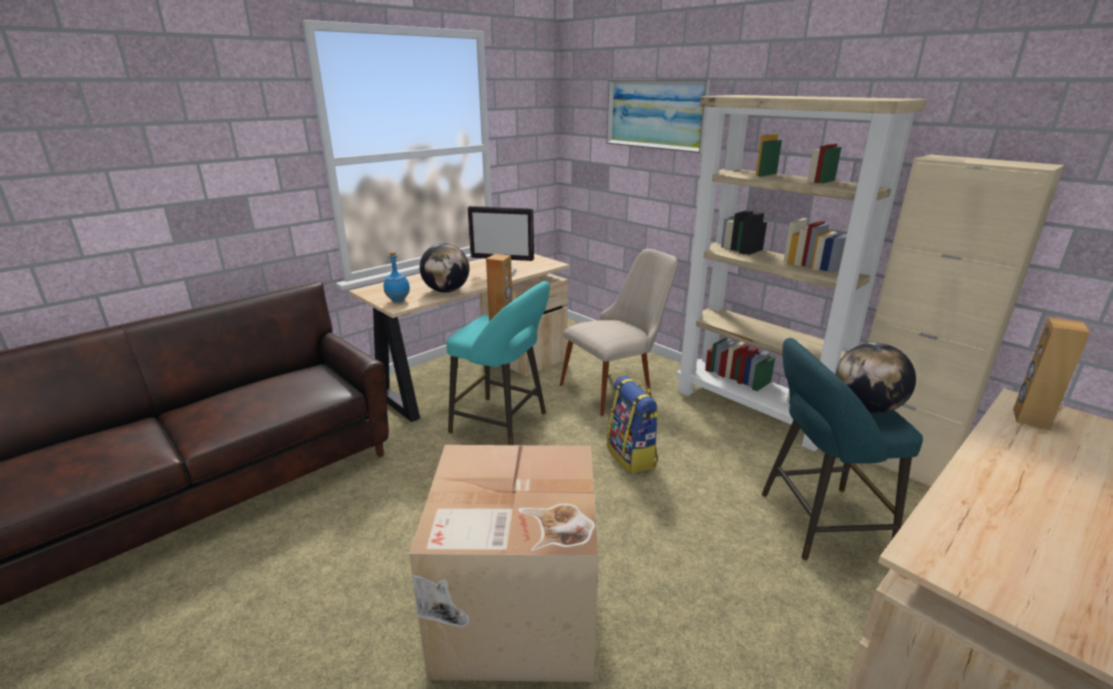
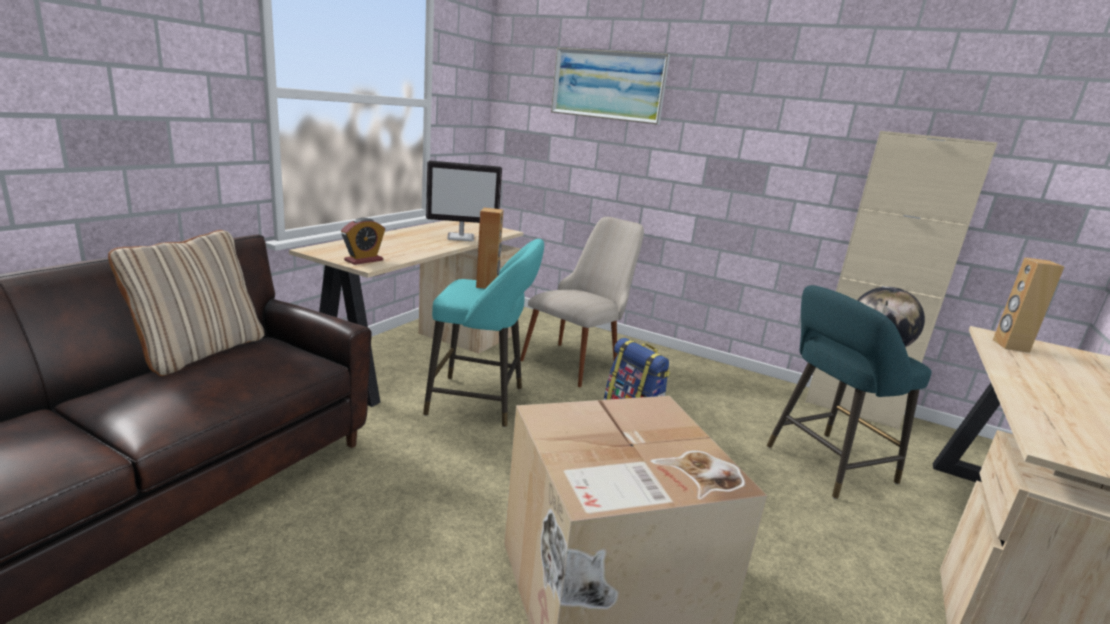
camera: 20 degrees left, 5 degrees down
(262, 377) = (200, 351): none -> beige pillow
(398, 301) = (364, 260): blue bottle -> alarm clock
(446, 291) = (412, 252): globe -> none
(755, 410) = (716, 373): beige bookcase -> none

